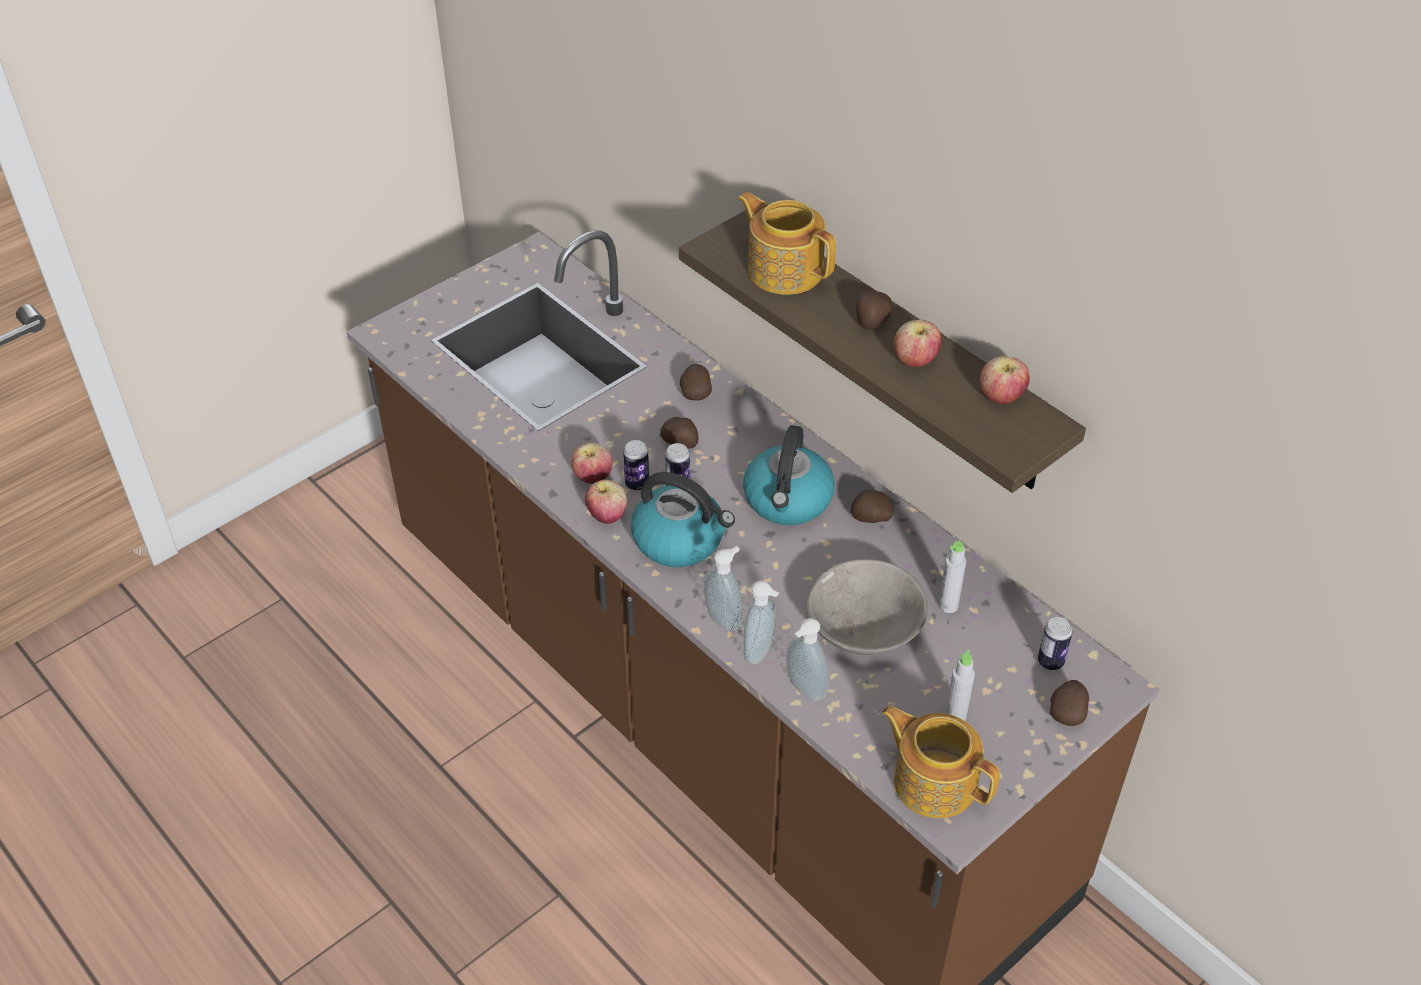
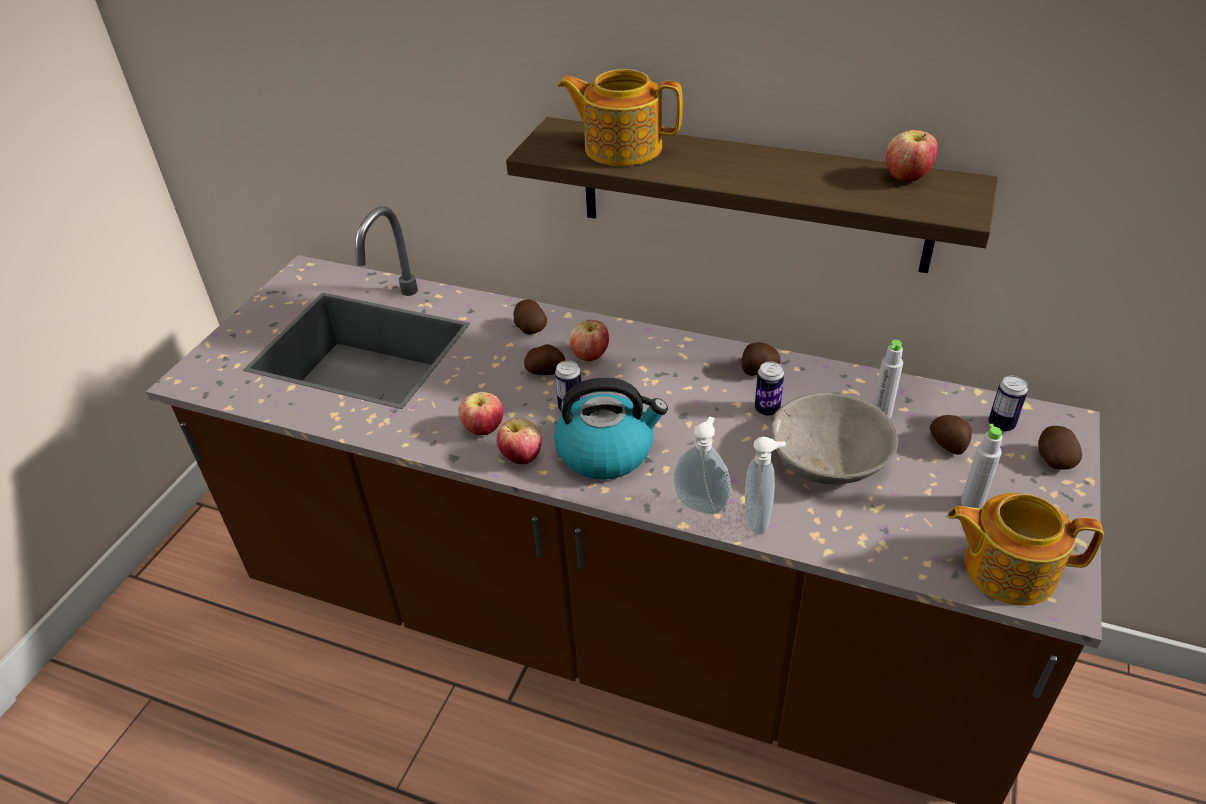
camera: 25 degrees left, 5 degrees down
(637, 484) = (530, 419): can -> can (767, 409)
(788, 501) = (677, 383): kettle -> none
(803, 690) = (825, 537): soap dispenser -> none
(871, 321) = (737, 160): potato -> potato (948, 445)
(915, 361) = (805, 175): apple -> apple (590, 356)

